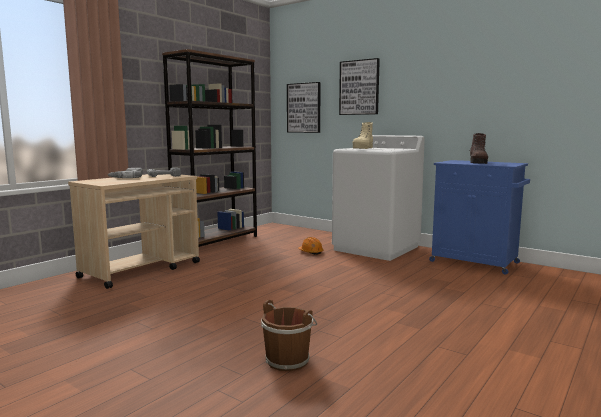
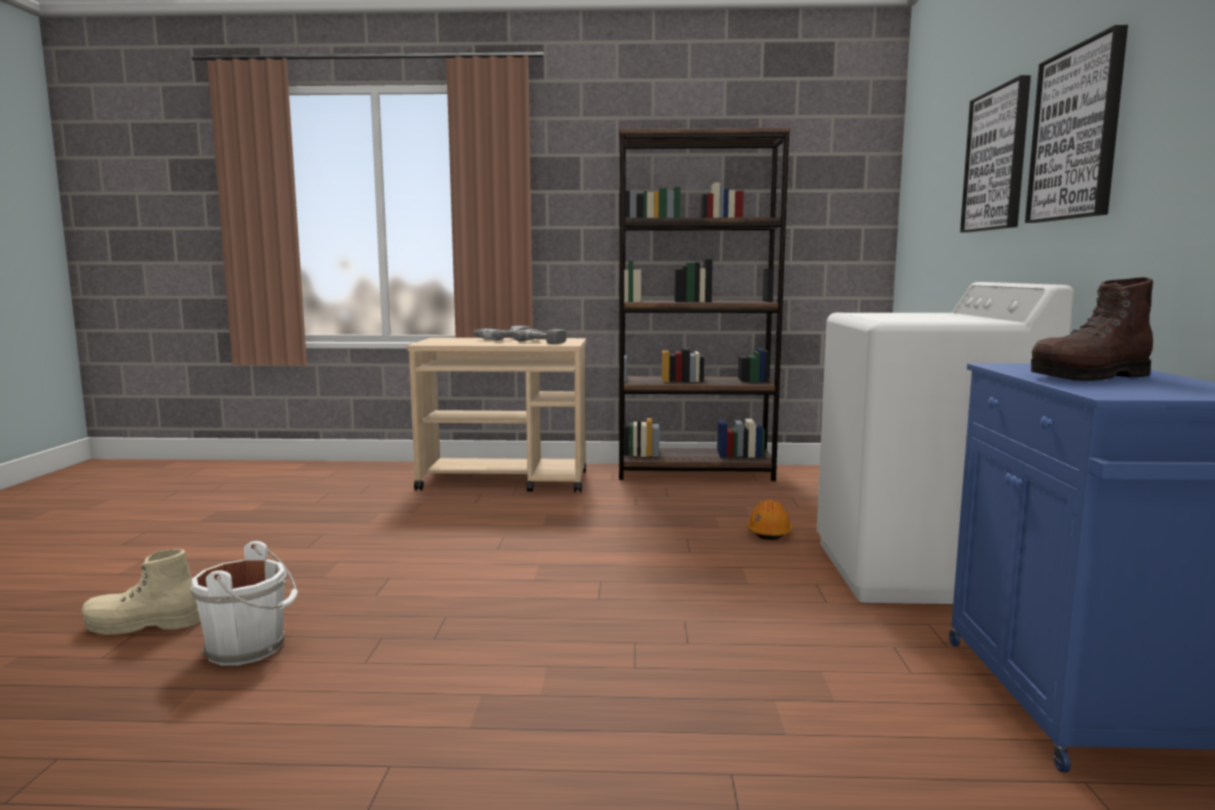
camera: 55 degrees right, 0 degrees up
(288, 359) = (249, 648): brown bucket -> white bucket
(304, 108) = (928, 219): picture -> picture (1077, 134)
(363, 148) = (894, 314): beige boot -> beige boot (142, 625)

